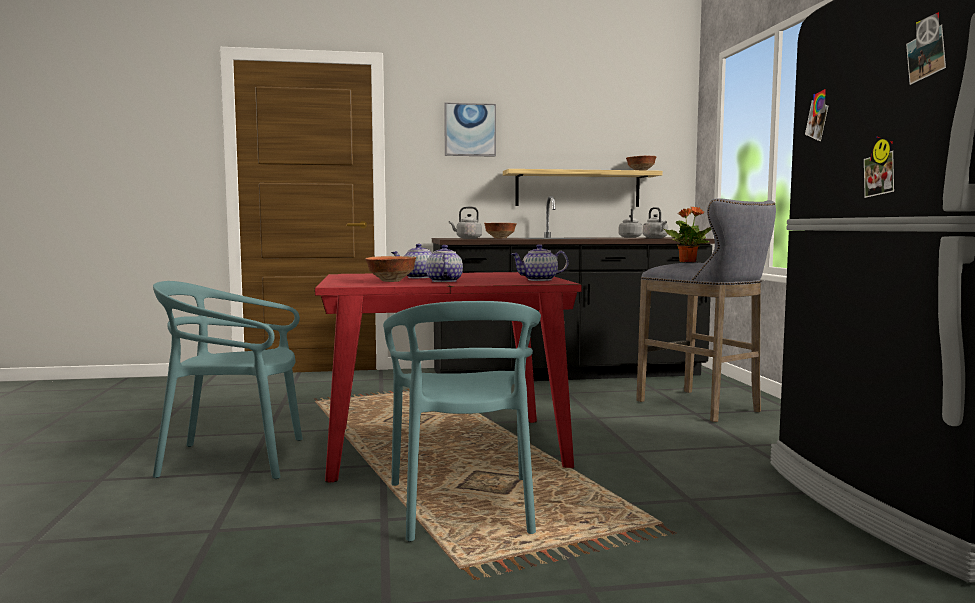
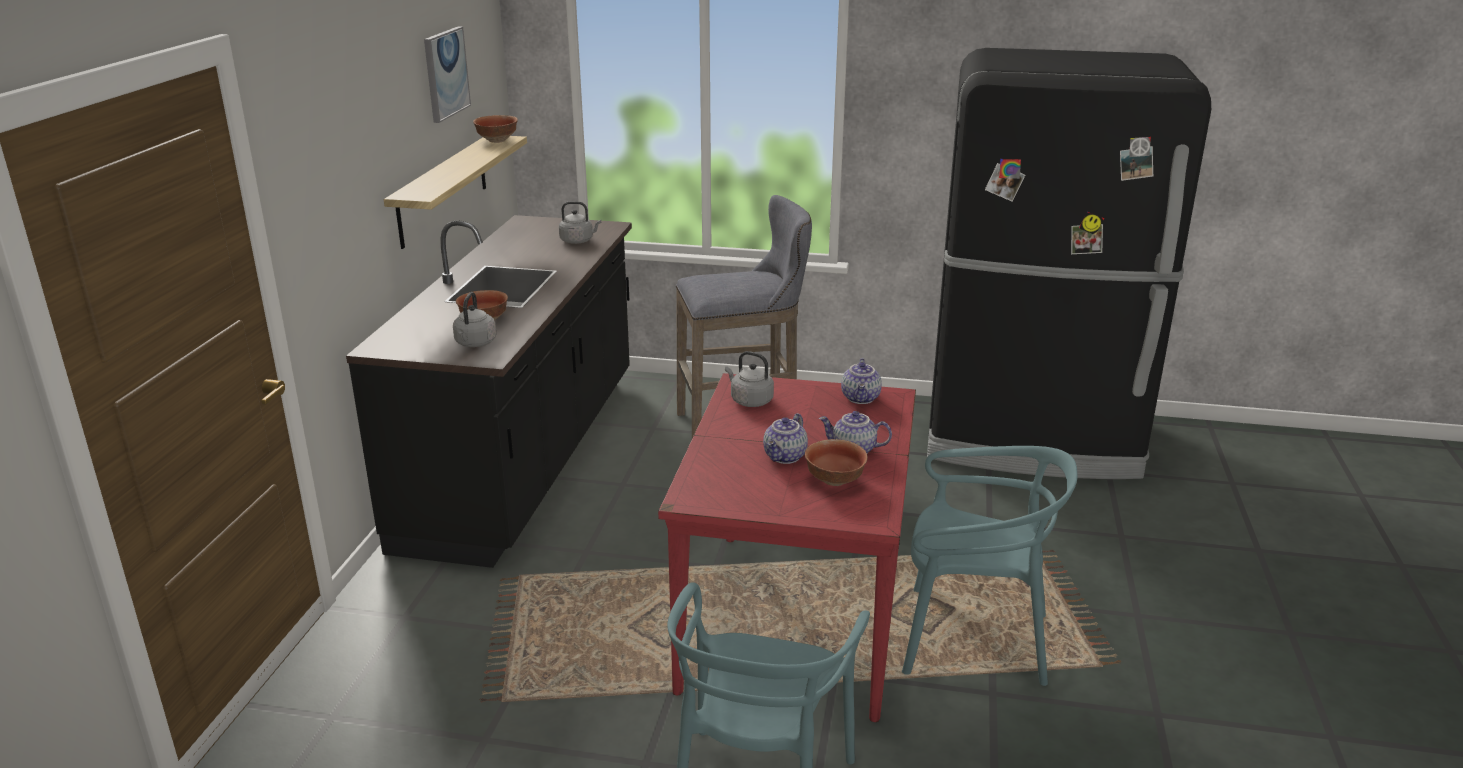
camera: 70 degrees left, 20 degrees up
(470, 130) = (344, 145): picture -> picture (445, 73)
(630, 237) = (517, 242): grey kettle -> grey kettle (749, 400)
(687, 262) = (721, 283): potted plant -> none

